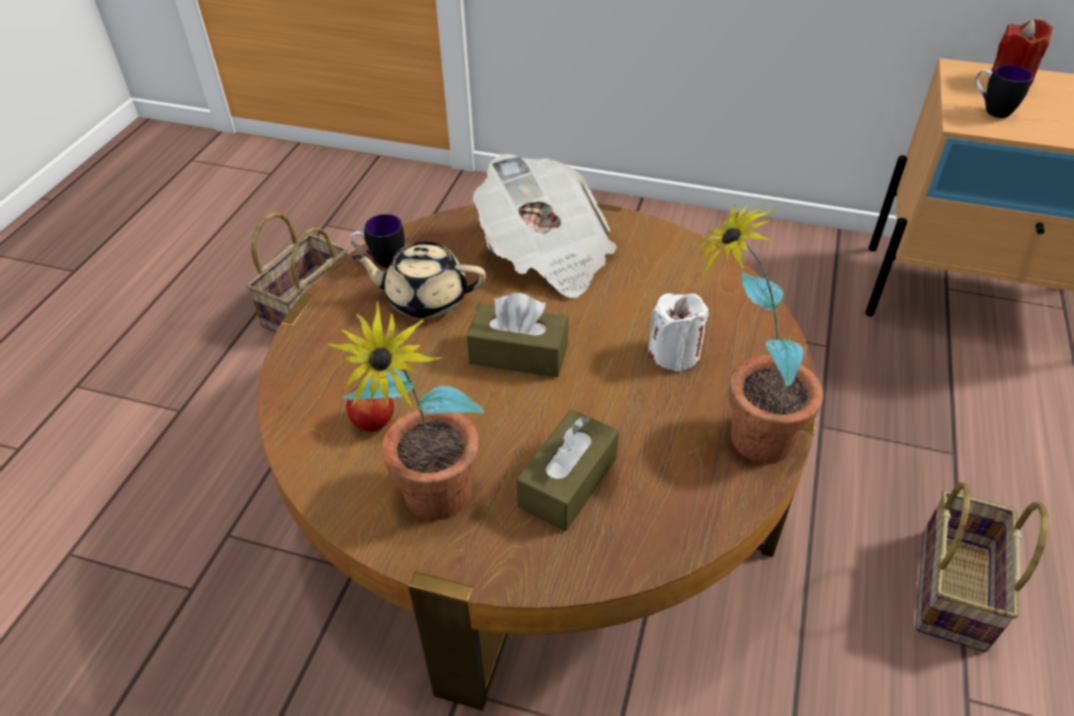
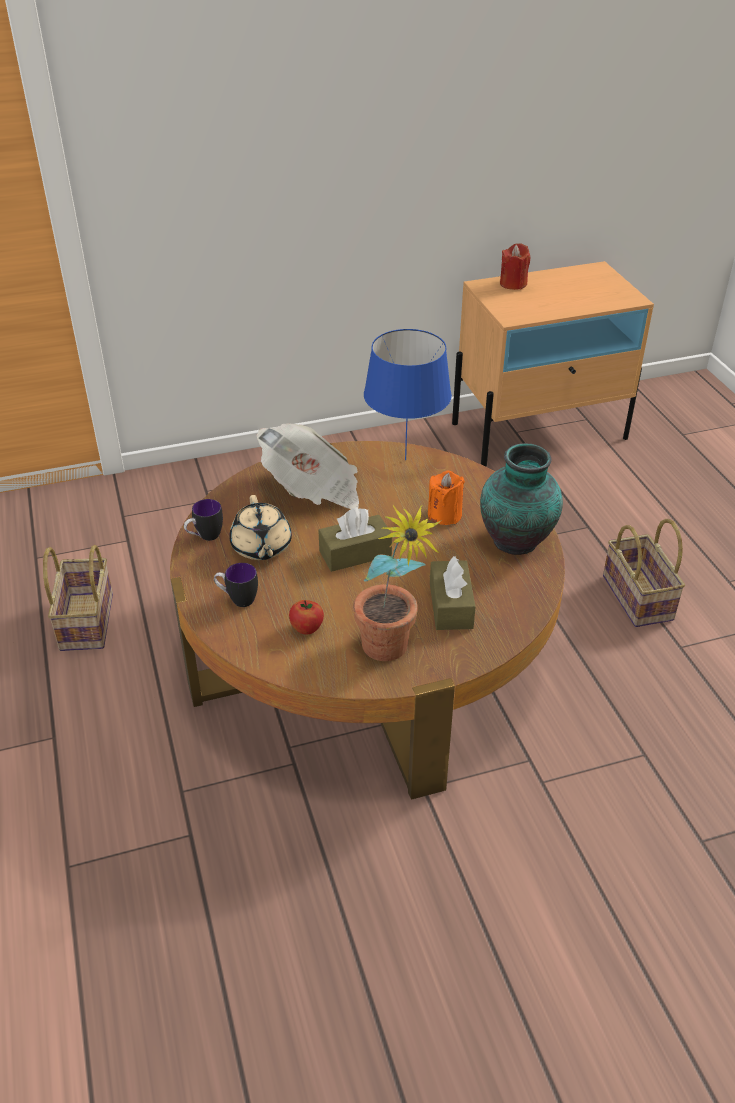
camera: 35 degrees left, 5 degrees down
(425, 298) = (261, 547): beige teapot -> beige teapot turned 75 degrees counterclockwise
(675, 353) = (444, 515): white candle -> orange candle
(692, 261) = (406, 459): none -> blue table lamp
(741, 436) = (518, 541): potted plant -> vase
(991, 110) = (518, 306): mug -> mug (237, 599)

